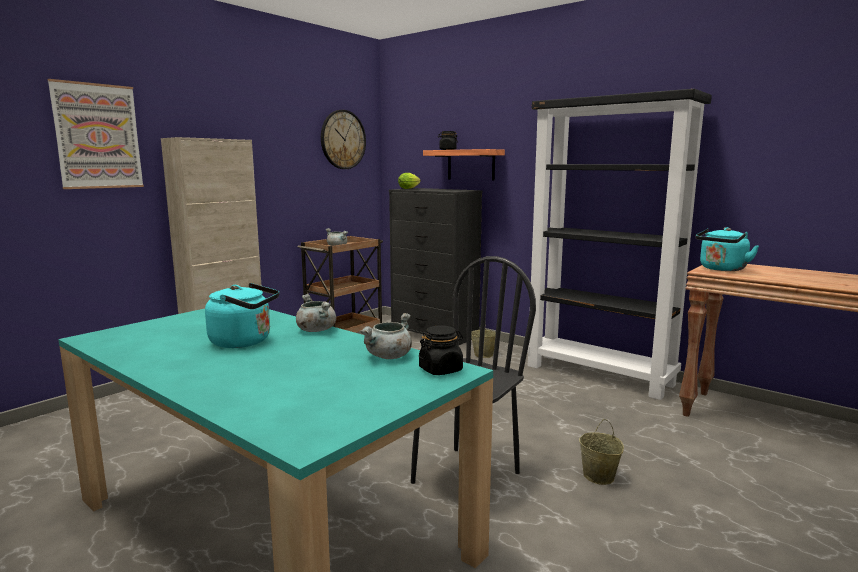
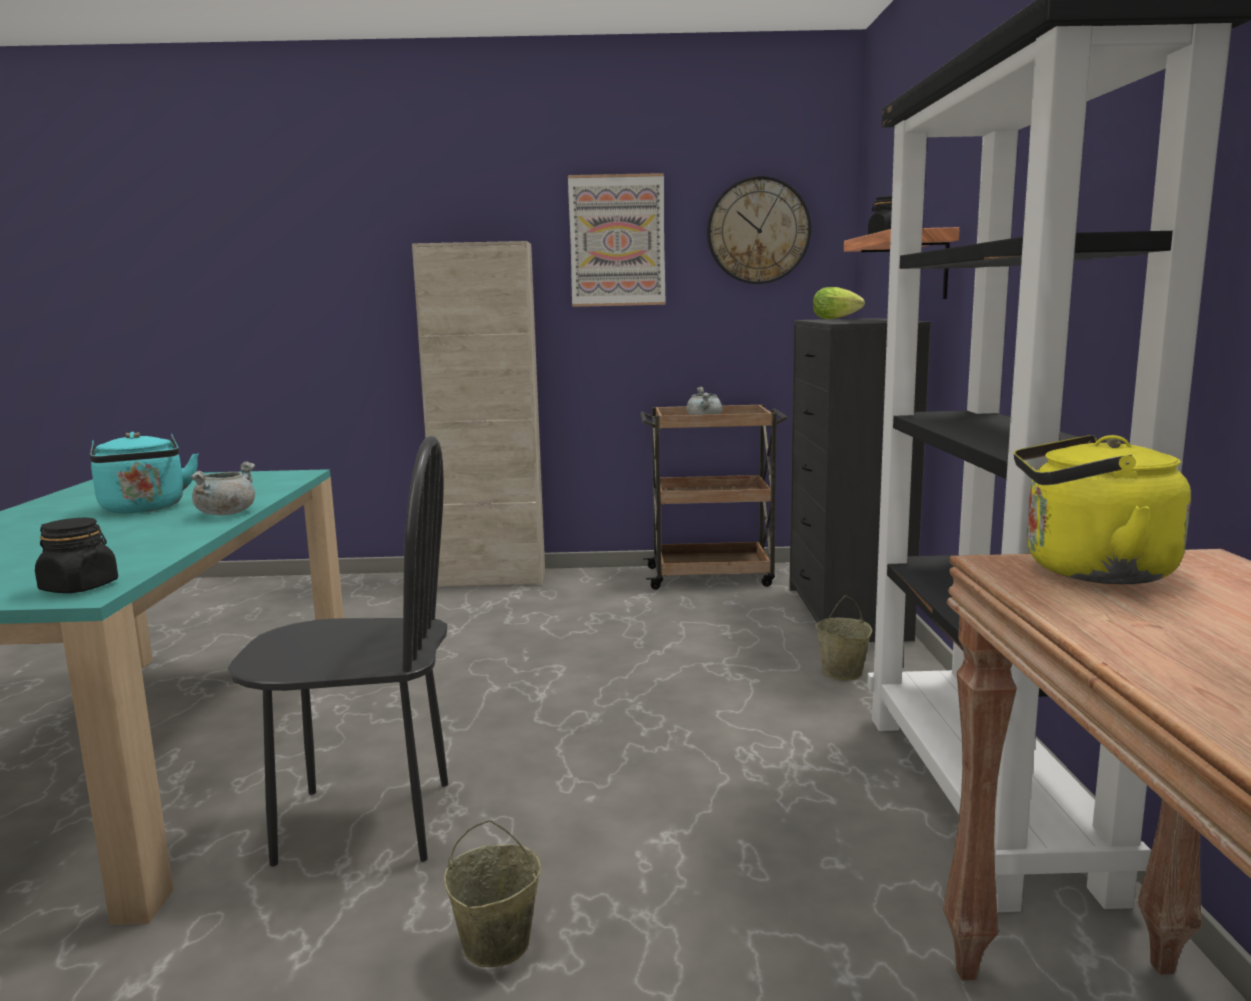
camera: 50 degrees right, 0 degrees up
(98, 136) = (350, 248): picture -> picture (617, 241)
(388, 357) = (126, 558): grey cooking pot -> none
(721, 269) = (1089, 571): turquoise kettle -> yellow kettle

